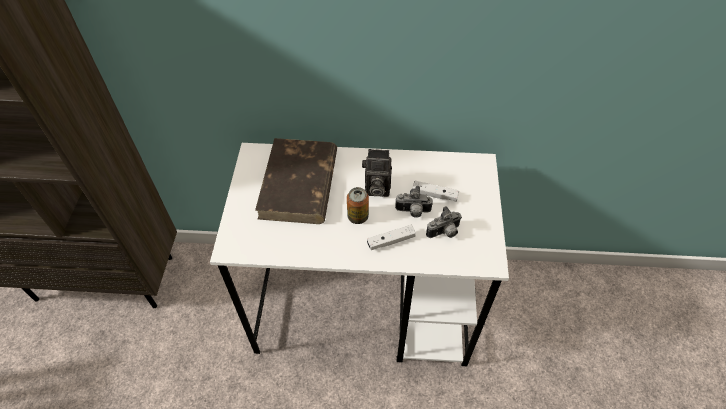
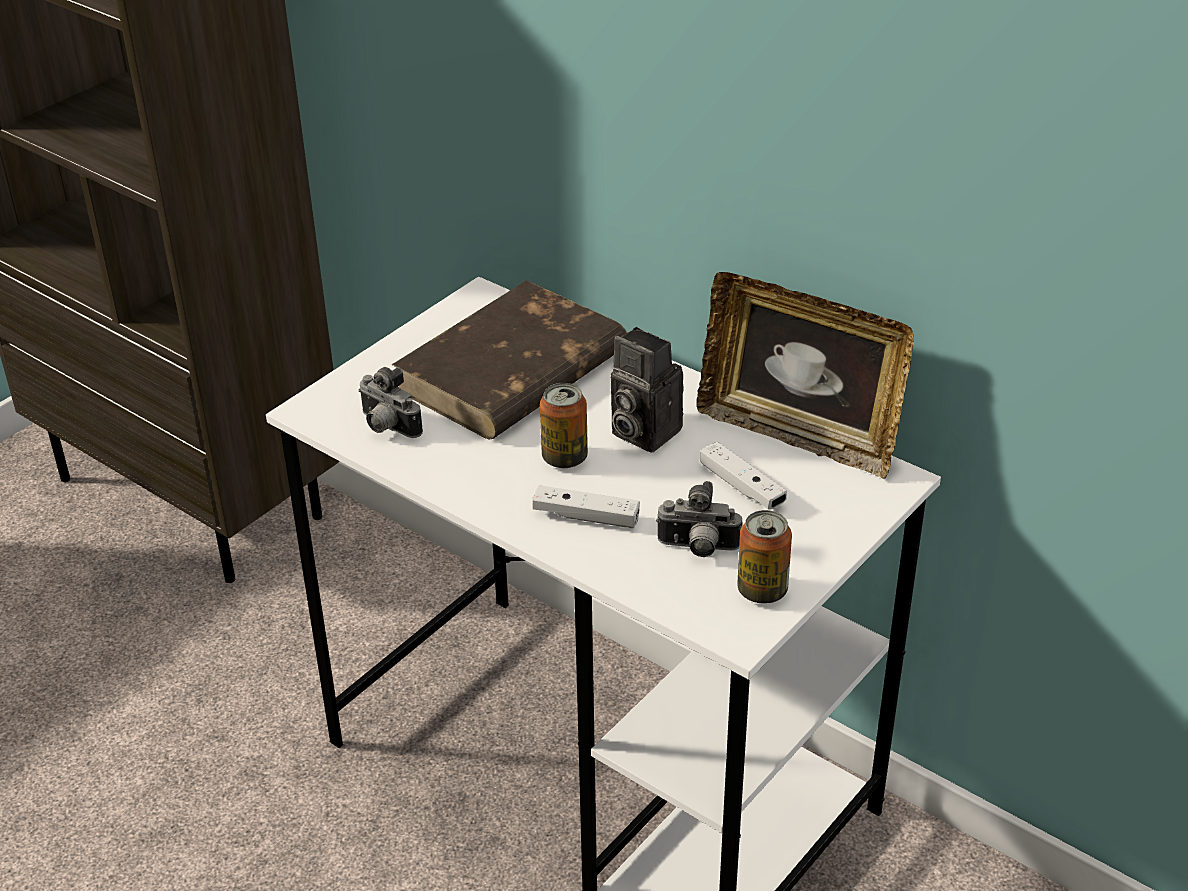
camera: 35 degrees right, 15 degrees down
(413, 212) = (672, 494): camera -> camera (386, 427)
(433, 160) = (798, 434): none -> picture frame
(482, 239) = (762, 590): none -> can

